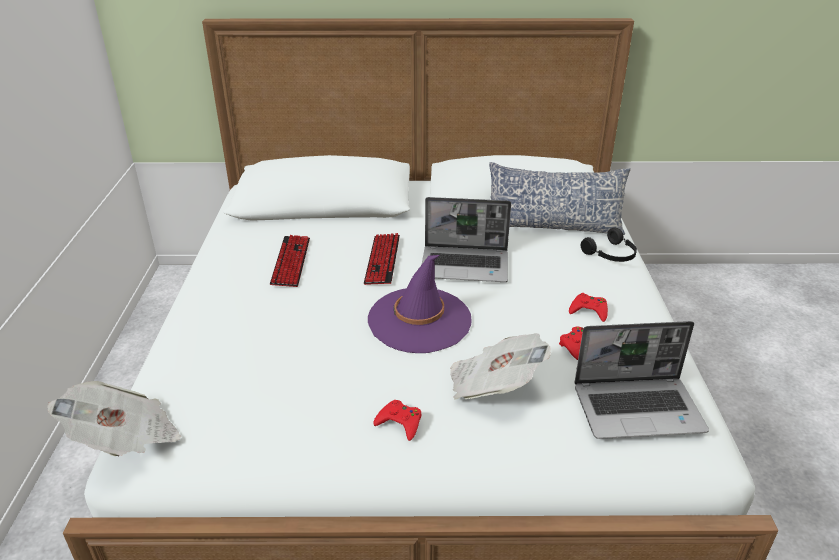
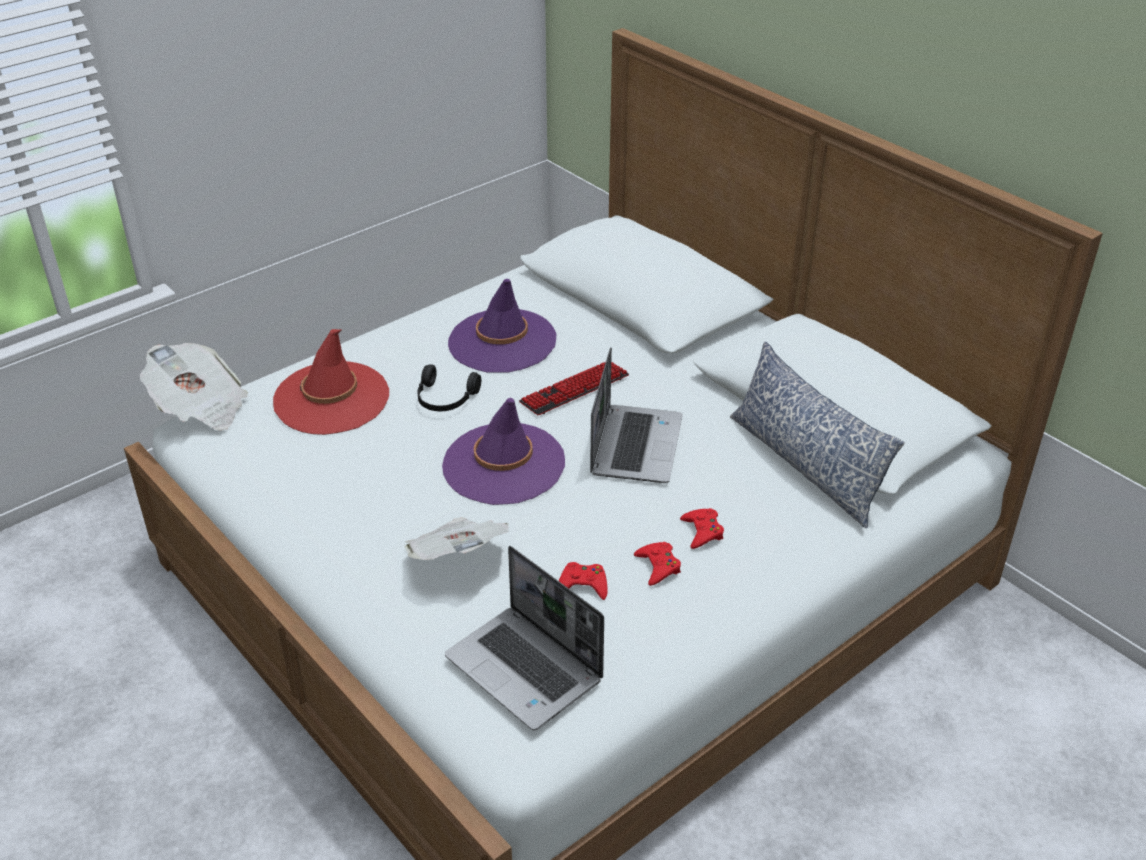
camera: 50 degrees right, 5 degrees up
(233, 361) = (331, 399): none -> red hat
(291, 262) = (502, 341): keyboard -> purple hat
(400, 423) = (351, 529): red game controller -> red game controller (702, 532)
(466, 265) = (635, 445): laptop -> laptop turned 135 degrees counterclockwise
(611, 255) = (803, 537): black headphones -> black headphones (445, 399)

